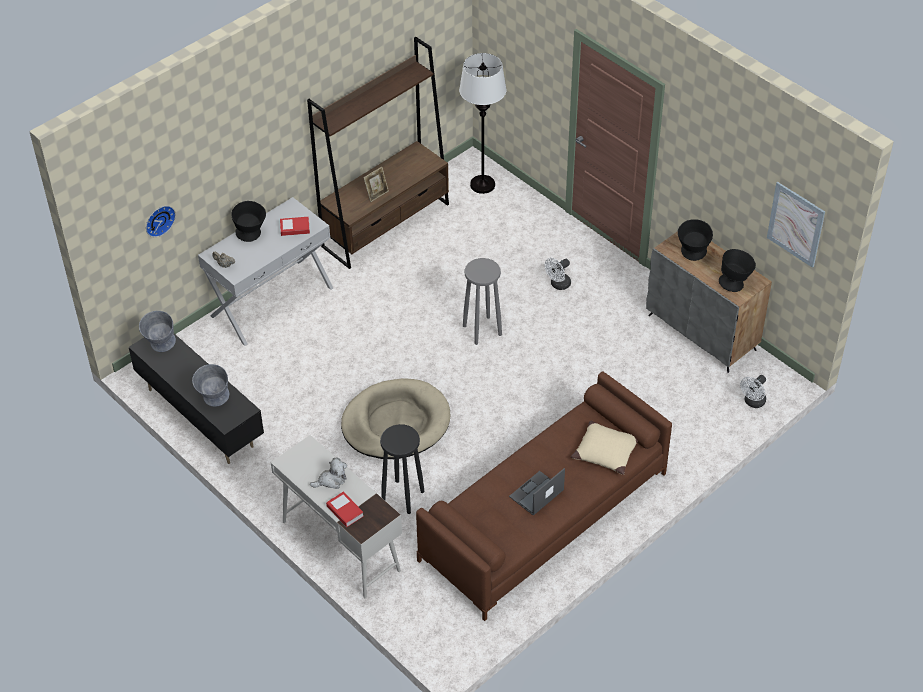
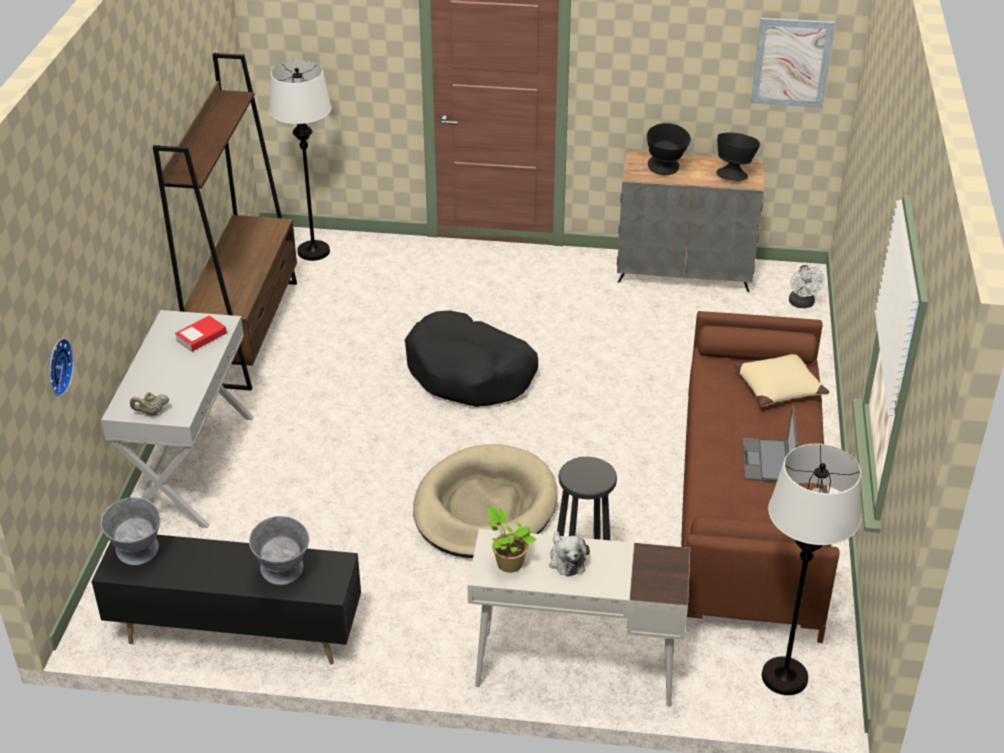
camera: 40 degrees left, 10 degrees down
(251, 236) = (152, 368): black bowl -> none
(302, 463) = (508, 563): none -> potted plant
(331, 480) = (566, 560): plush toy -> plush toy turned 135 degrees clockwise
(345, 511) = (624, 582): book -> none
(376, 194) = (244, 278): picture frame -> none
(441, 625) = (785, 677): none -> white floor lamp
(482, 330) = (470, 373): grey stool -> black dog bed
(558, 285) = (499, 298): white fan -> none

